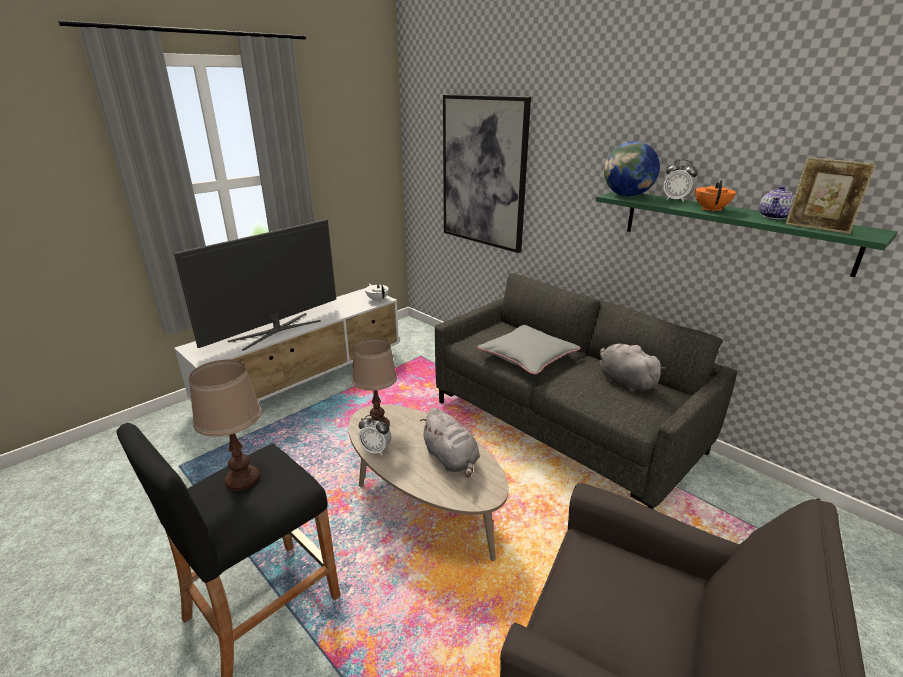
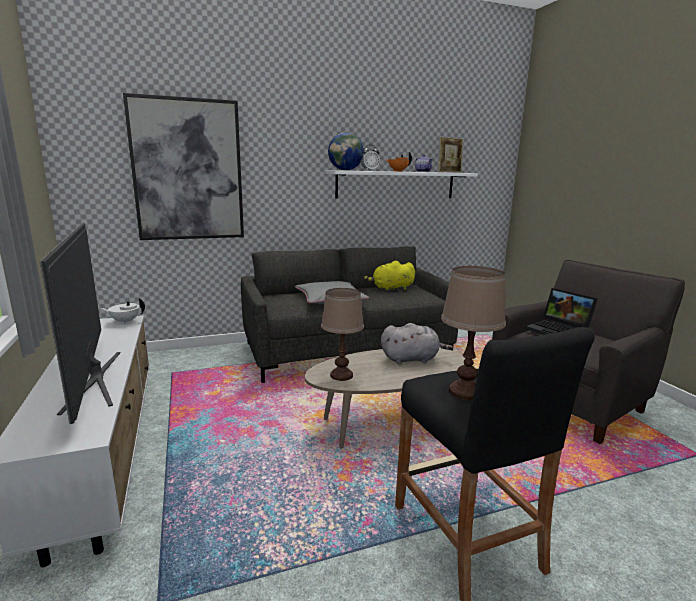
camera: 65 degrees left, 10 degrees down
(376, 450) = (378, 382): alarm clock -> none
(622, 582) = (559, 331): none -> laptop
(624, 381) = (391, 289): grey plush toy -> yellow plush toy
(731, 229) = (396, 185): green shelf -> white shelf

